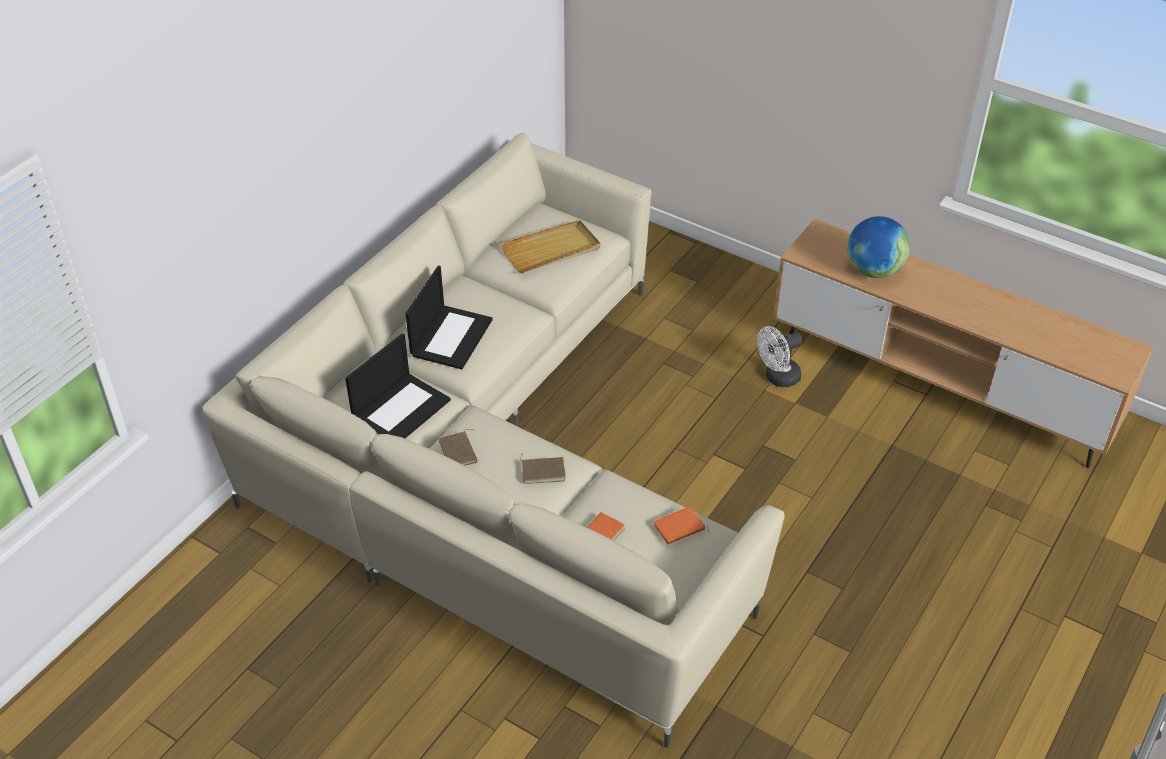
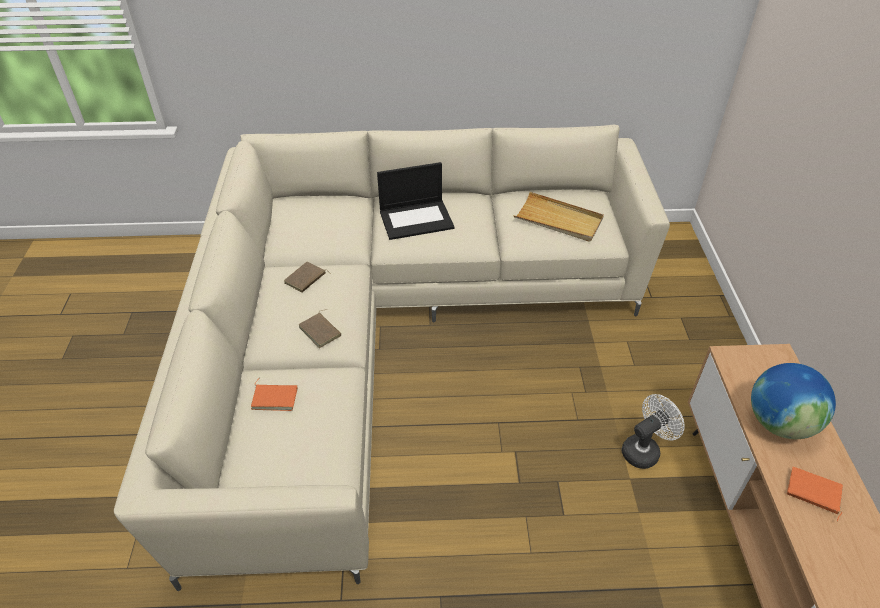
camera: 55 degrees right, 0 degrees up
(401, 409) = (325, 232): laptop -> none
(679, 528) = (319, 447): orange book -> orange book (813, 493)
(777, 378) = (644, 450): white fan -> white fan turned 120 degrees clockwise

